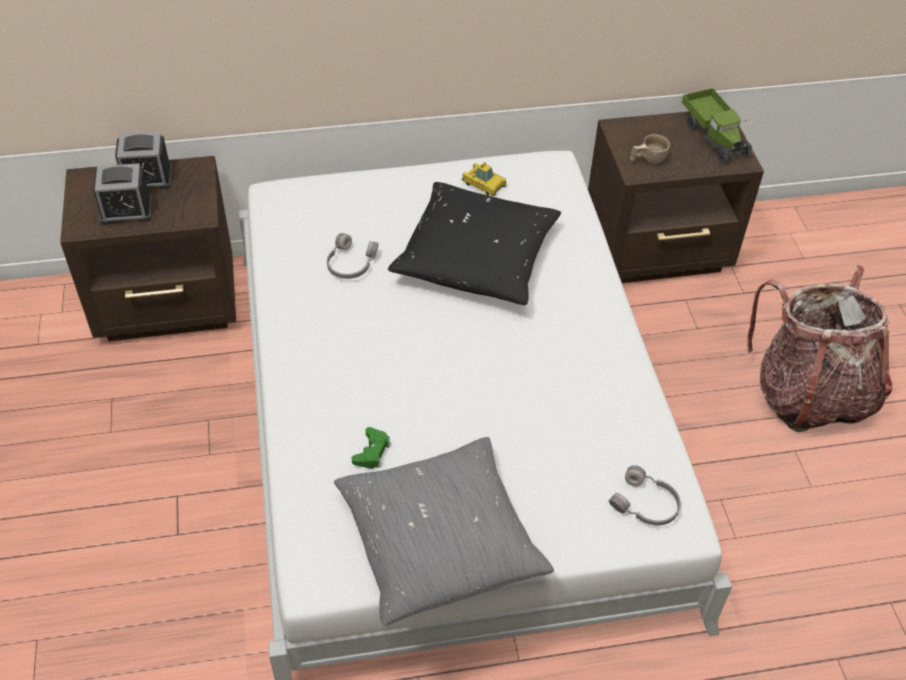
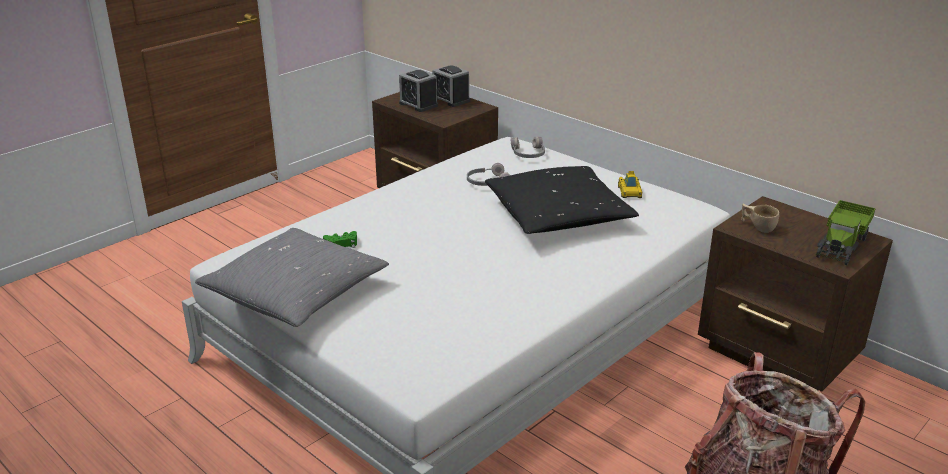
camera: 55 degrees right, 20 degrees down
(645, 505) = (418, 362): grey headphones -> grey headphones (527, 154)

